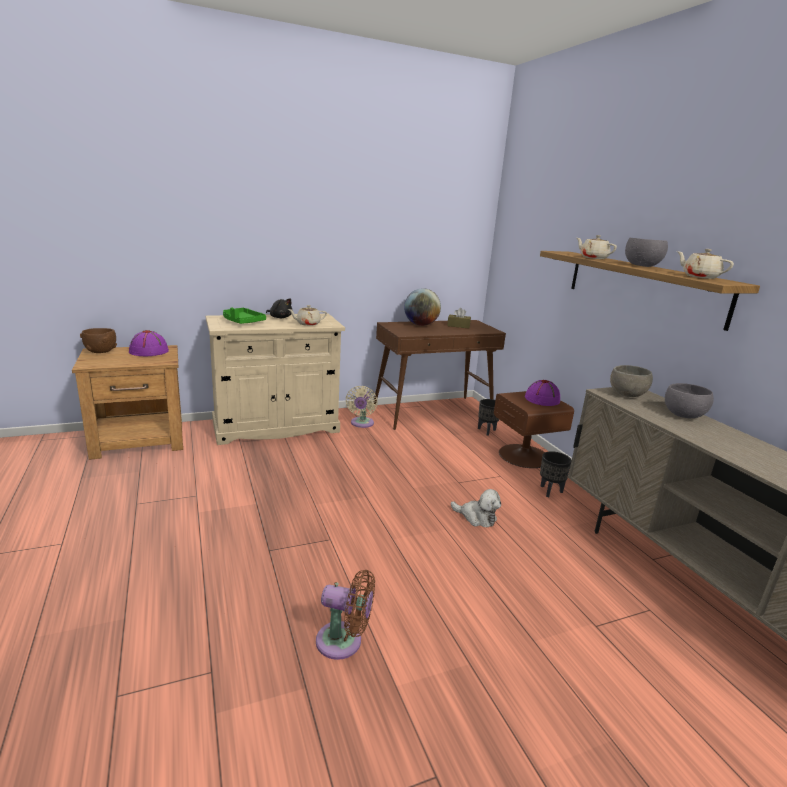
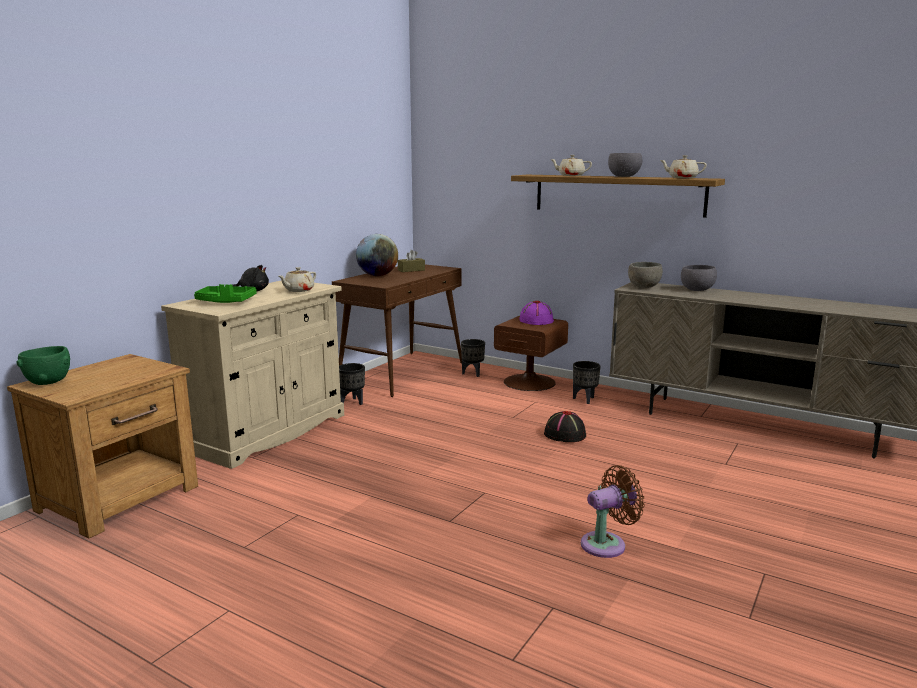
camera: 35 degrees left, 5 degrees down
(101, 352) = (48, 382): brown bowl -> green bowl
(149, 351) = (115, 367): purple hat -> none
(361, 424) = (352, 402): beige fan -> black planter
(476, 517) = (564, 434): plush toy -> black hat

